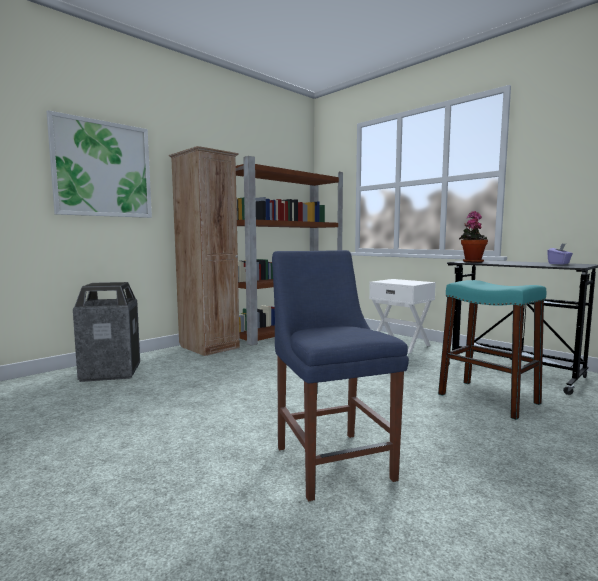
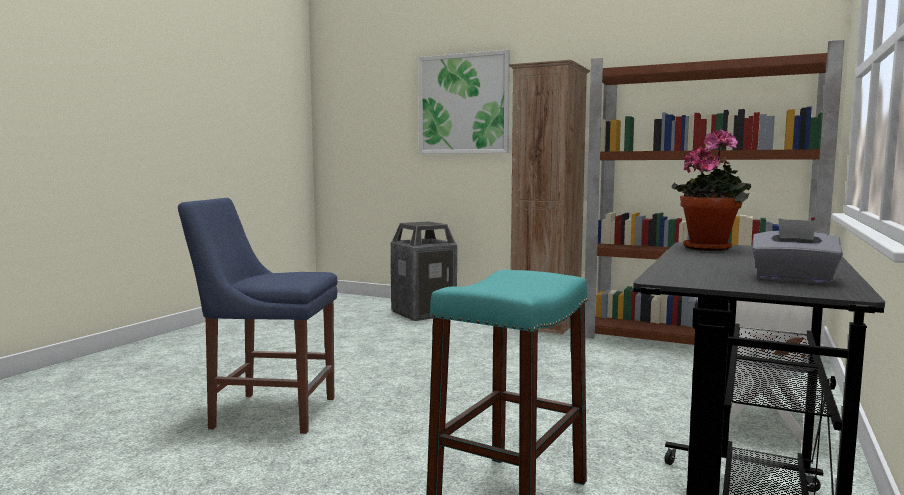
camera: 70 degrees right, 0 degrees up
(331, 459) = (268, 412): blue chair -> blue chair turned 135 degrees counterclockwise
(559, 263) = (793, 279): purple tissue box -> grey tissue box

